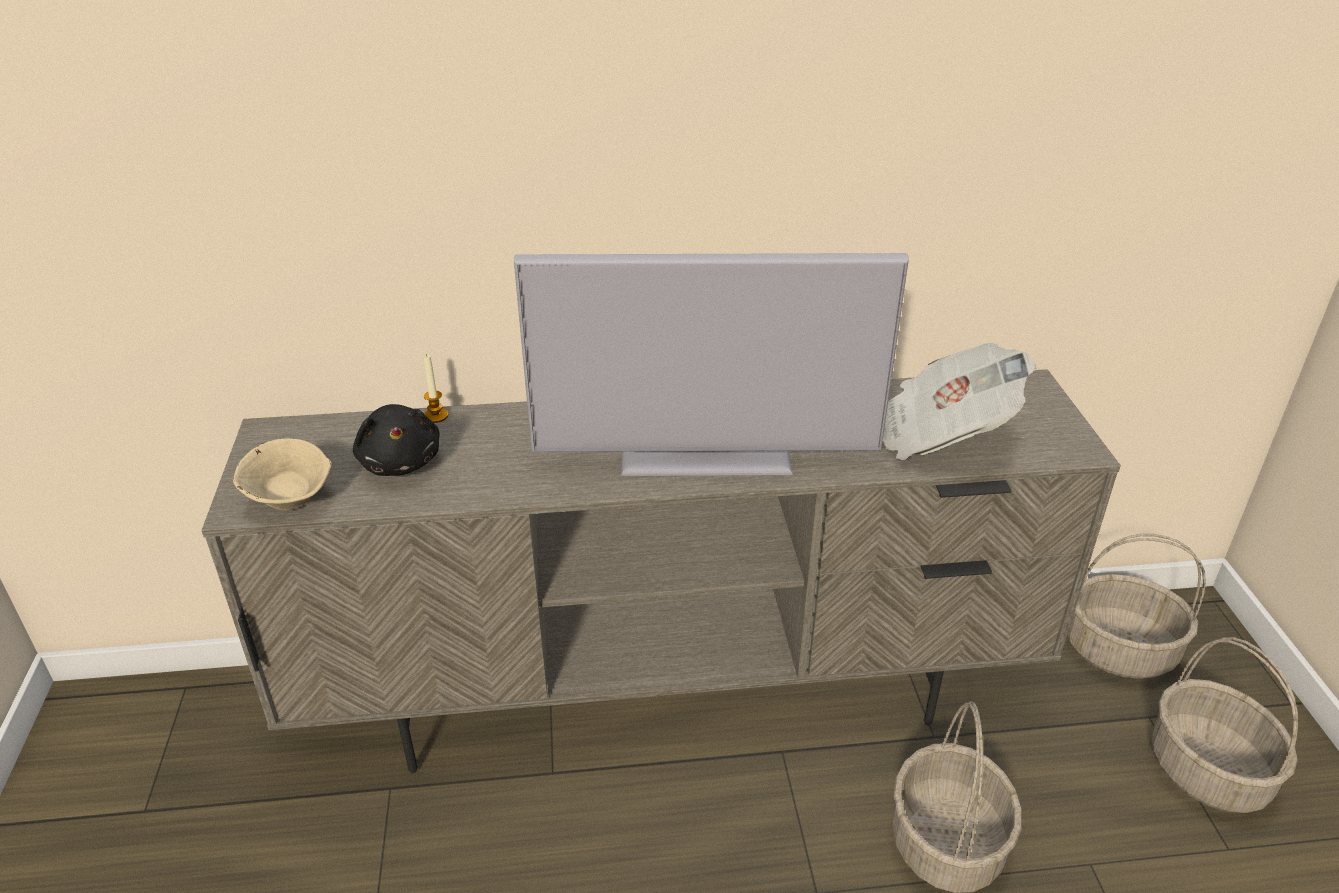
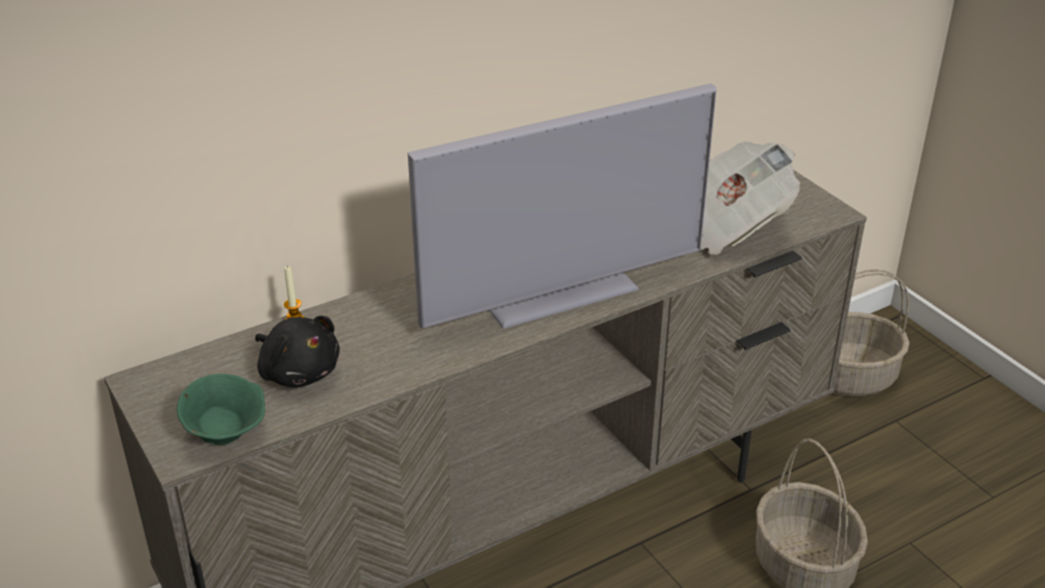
camera: 25 degrees left, 0 degrees up
(292, 501) = (226, 434): beige bowl -> green bowl
(1208, 771) = (954, 446): basket -> none

